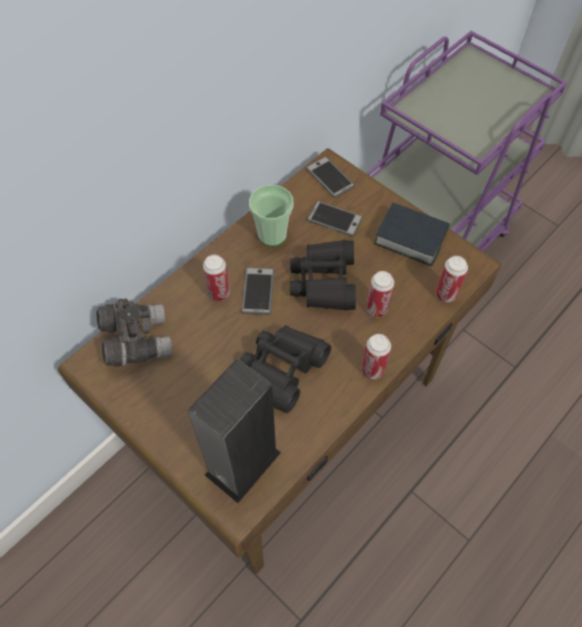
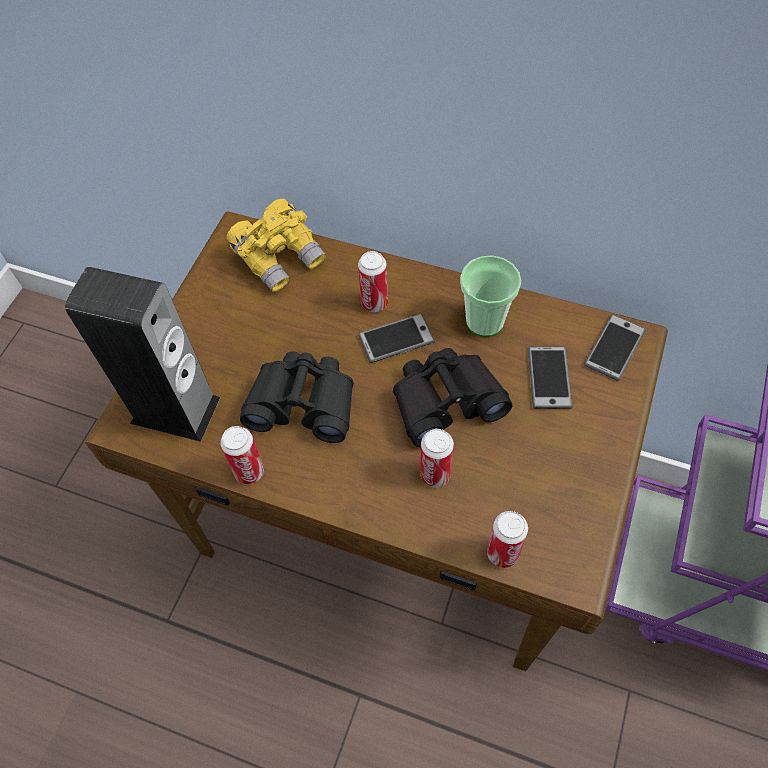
camera: 70 degrees right, 0 degrees up
(136, 341) = (280, 257): grey binoculars -> yellow binoculars
(372, 370) = (344, 500): can -> can (249, 471)
(410, 238) = (573, 478): book -> none

